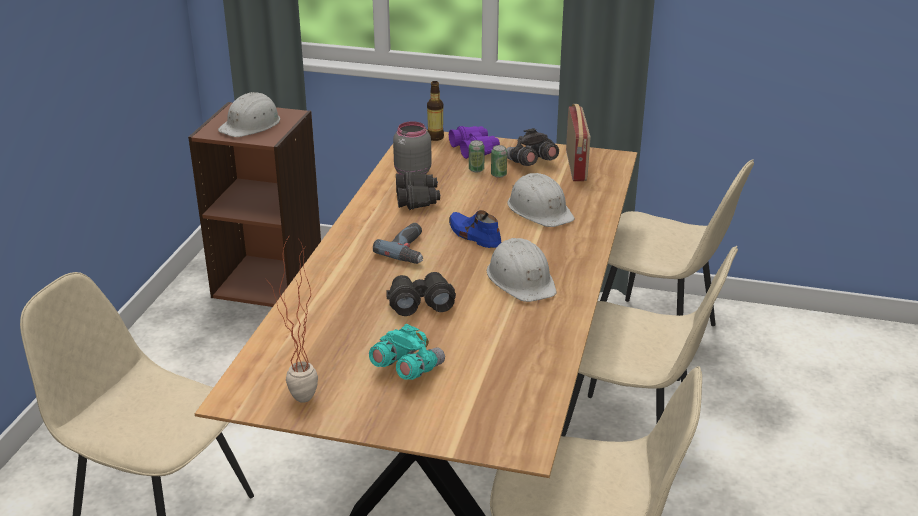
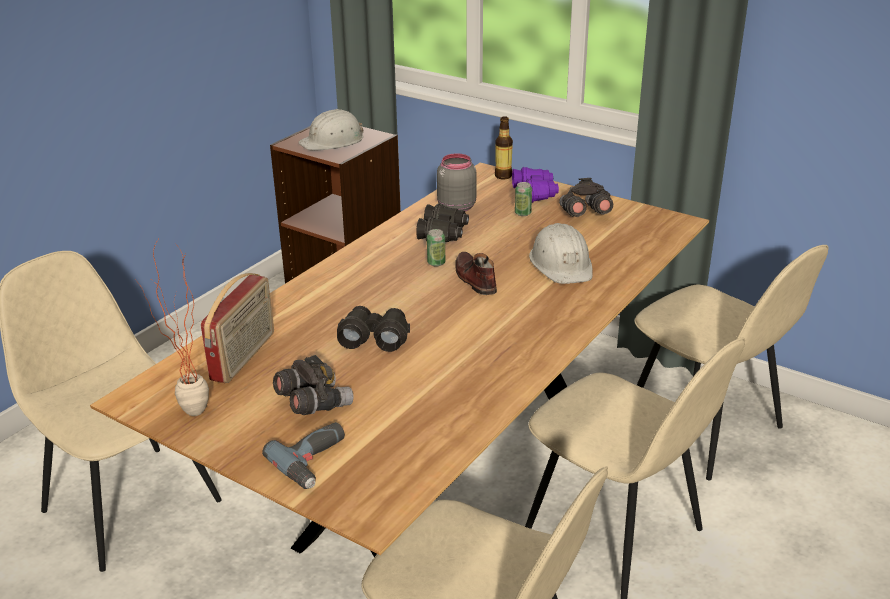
camera: 20 degrees right, 0 degrees up
(407, 369) = (313, 403): turquoise binoculars -> grey binoculars
(410, 250) = (401, 283): power drill -> power drill (316, 462)
(473, 235) = (474, 279): blue shoe -> brown shoe
(498, 175) = (542, 222): can -> can (436, 263)
(521, 279) = (493, 333): white hard hat -> none
(577, 166) = (632, 224): radio -> radio (244, 356)

